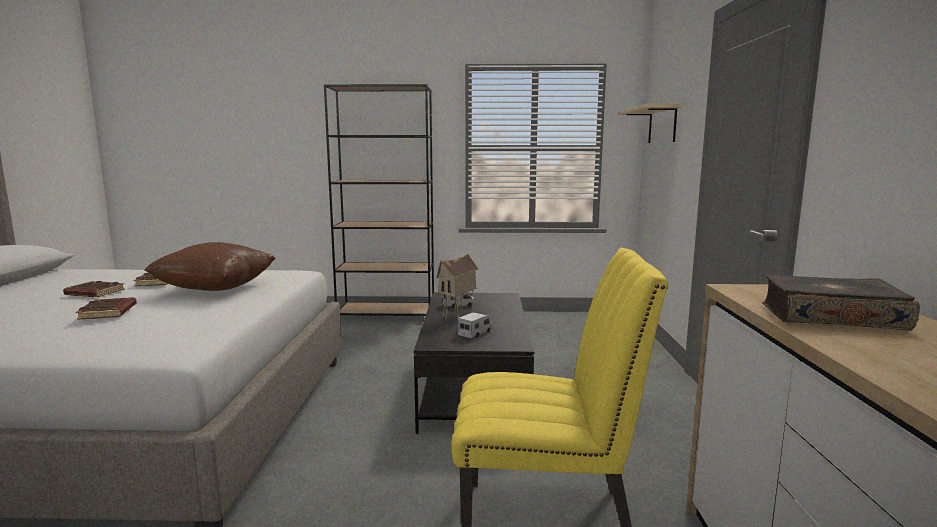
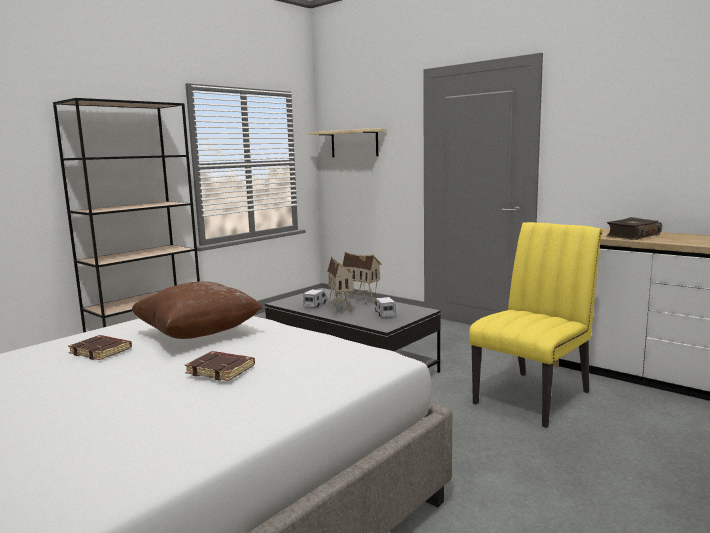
camera: 50 degrees left, 0 degrees up
(94, 293) = (89, 377): brown book -> none
(504, 315) = (362, 300): none -> toy house

